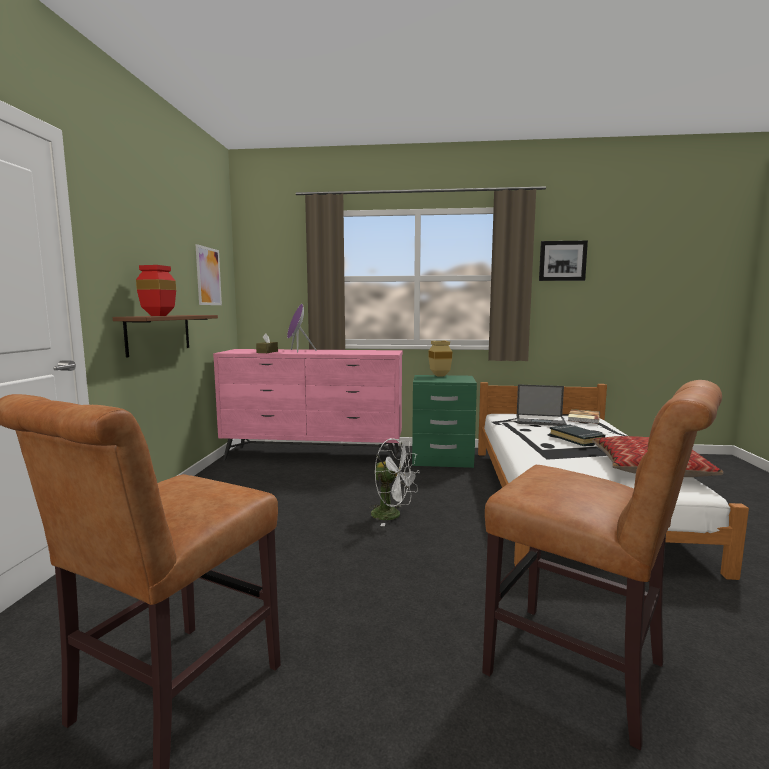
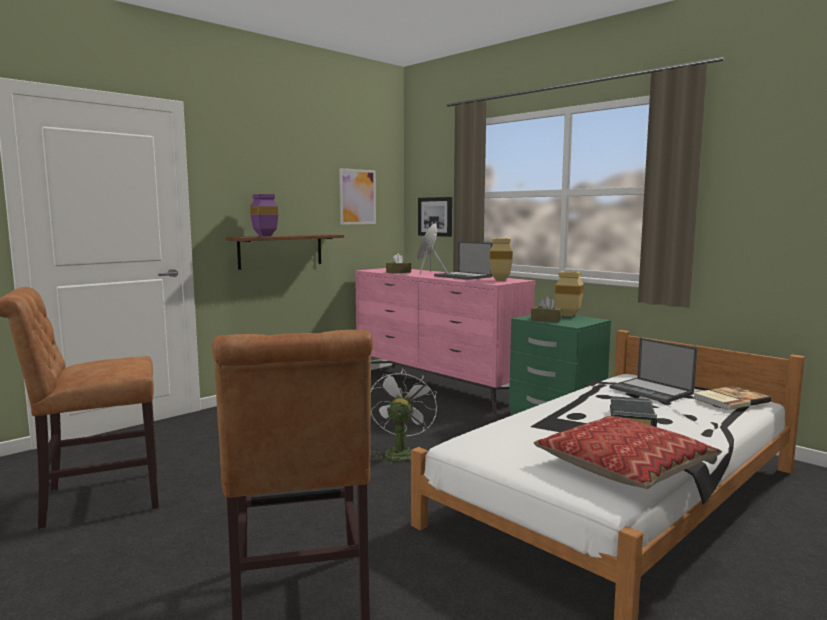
camera: 40 degrees right, 0 degrees up
(160, 315) = (266, 236): red vase -> purple vase
(340, 351) = (463, 276): none -> laptop
(380, 351) = (499, 280): none -> beige vase
(392, 515) = (400, 452): white fan -> white fan turned 150 degrees counterclockwise
(439, 380) = (546, 320): none -> brown tissue box
(562, 261) = (758, 162): picture -> picture (435, 216)

